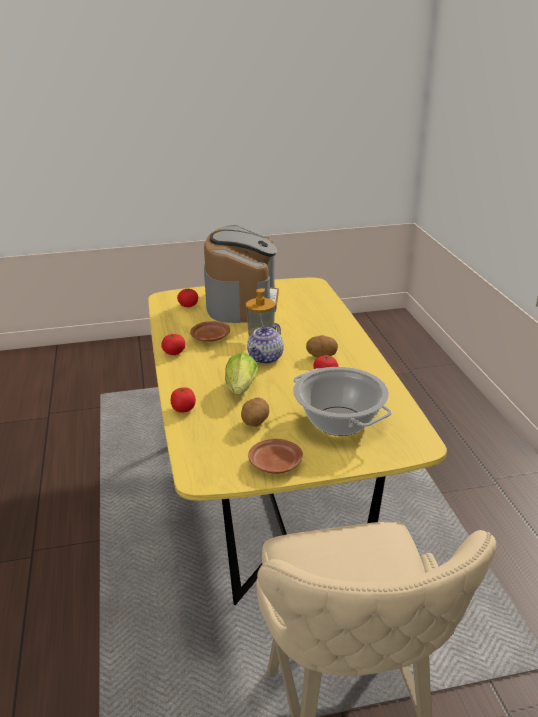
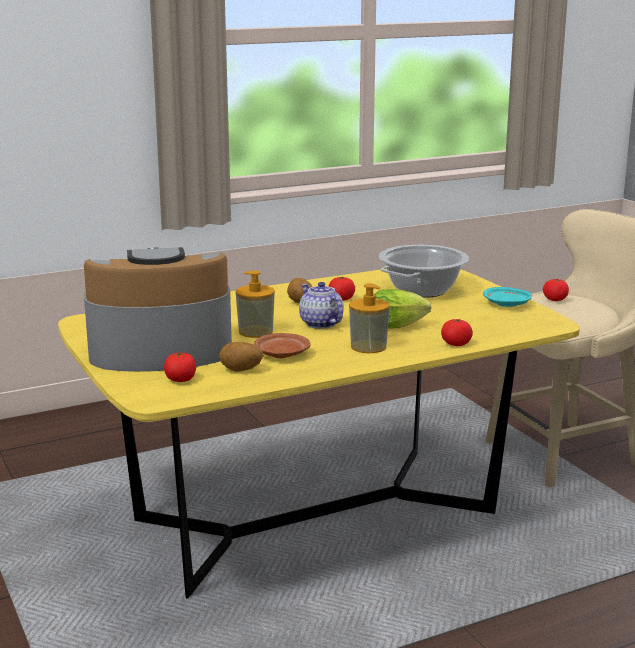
camera: 105 degrees left, 10 degrees down
(174, 352) = (334, 366): tomato -> tomato (555, 299)
(203, 370) = (368, 347): none -> soap dispenser
(255, 423) = (453, 316): potato -> potato (241, 370)
(266, 358) = (320, 323): teapot -> teapot turned 135 degrees counterclockwise
(274, 464) = (507, 304): brown plate -> turquoise plate

